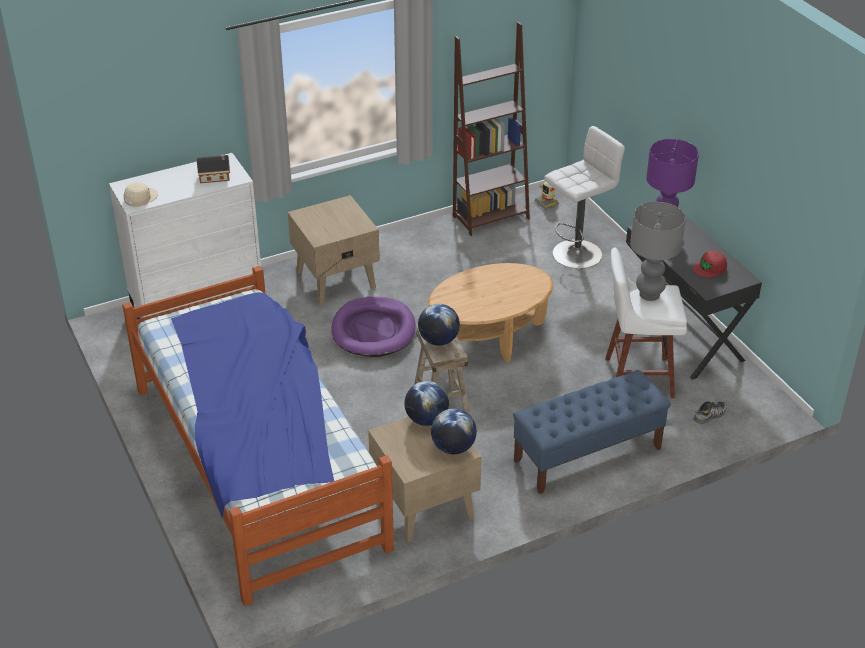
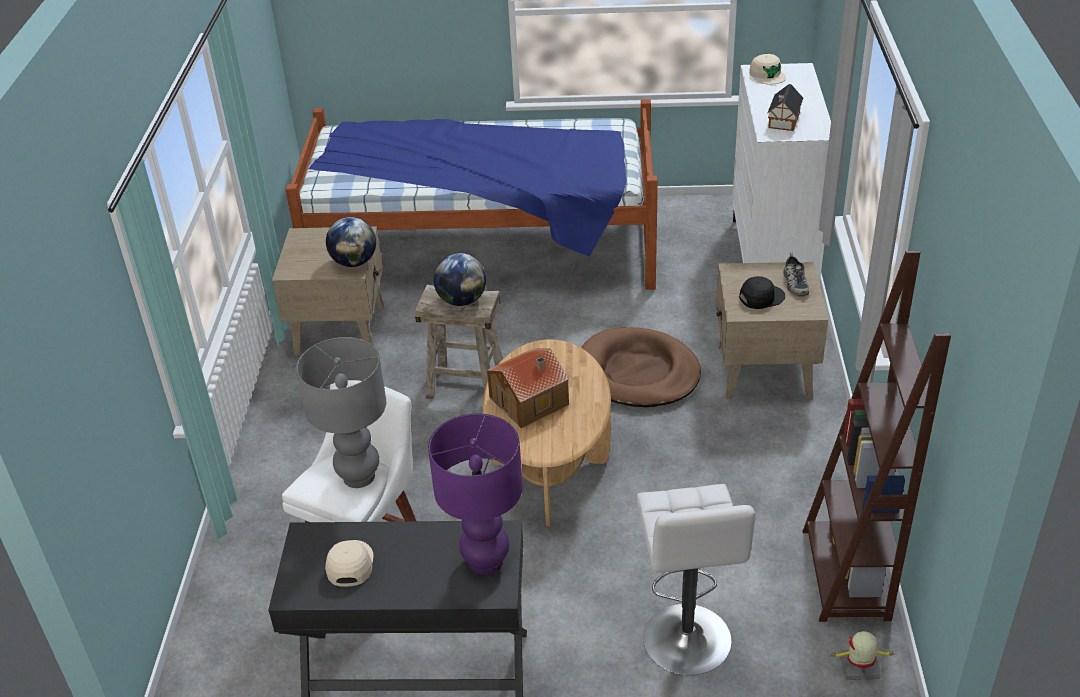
camera: 120 degrees right, 0 degrees up
(343, 222) = (761, 297): none -> black cap
(373, 330) = (638, 373): purple dog bed -> brown dog bed
(453, 448) = (300, 267): globe -> none
(500, 296) = (530, 401): none -> toy house
(587, 455) = (292, 468): blue bench -> none
(710, 268) = (349, 564): red cap -> beige cap
(710, 415) = (245, 614): shoe -> shoe (794, 282)

